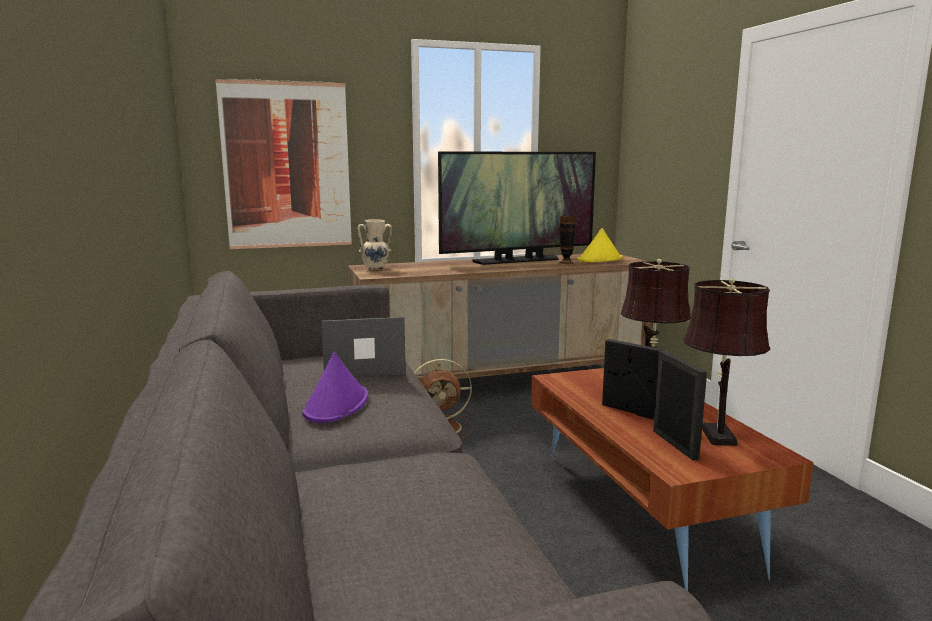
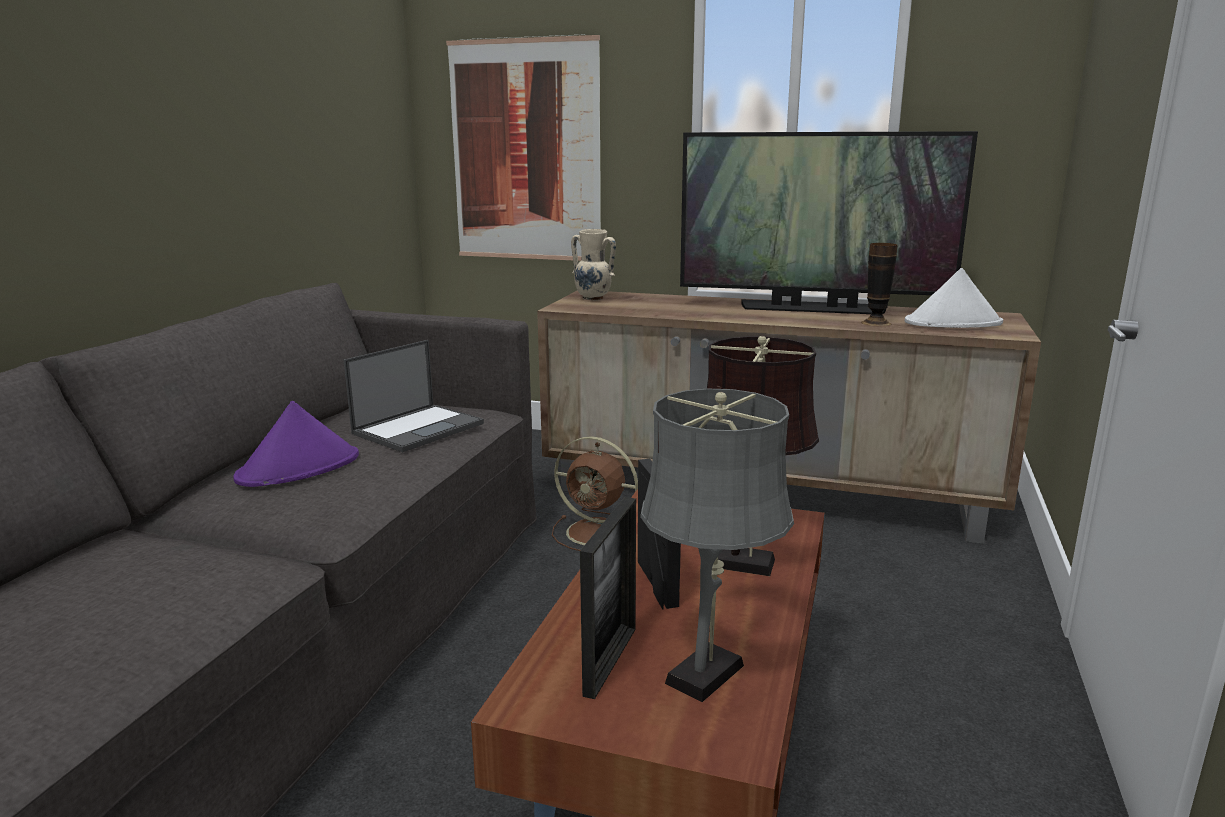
camera: 35 degrees right, 5 degrees up
(362, 367) = (419, 428): laptop -> laptop turned 105 degrees clockwise
(600, 259) = (953, 323): yellow hat -> white hat
(717, 434) = (710, 670): brown table lamp -> grey table lamp

